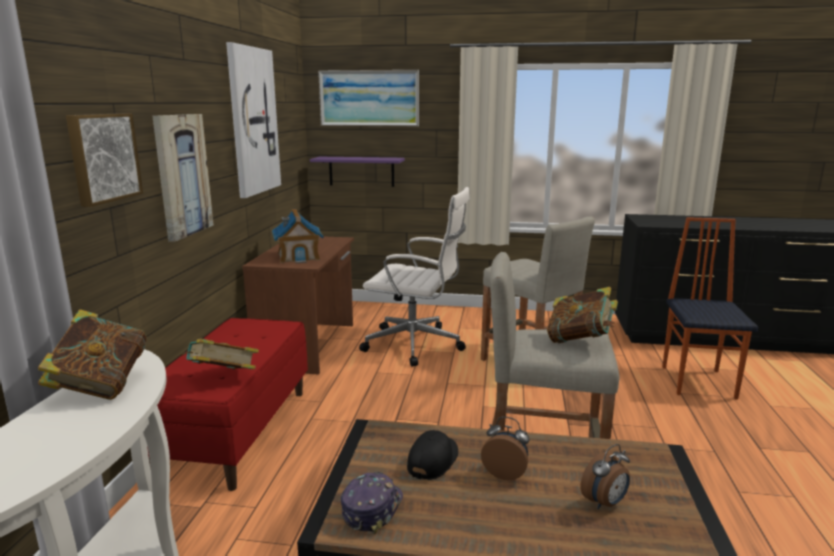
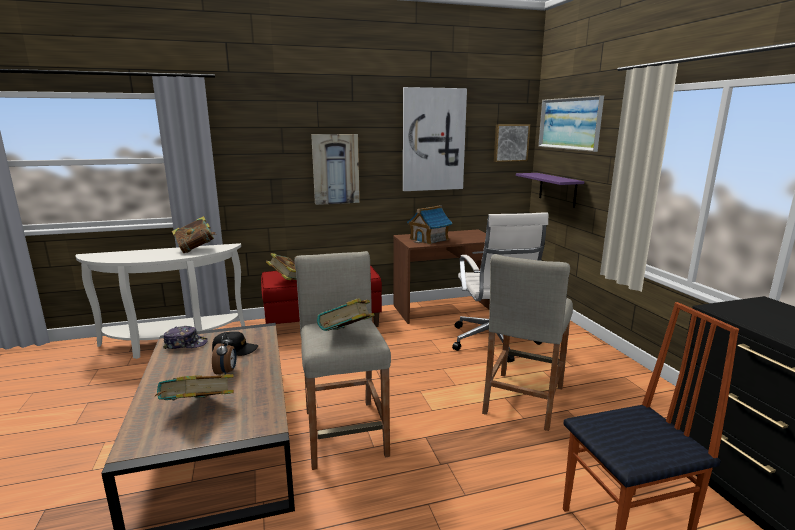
camera: 65 degrees right, 0 degrees up
(103, 157) = (266, 154): picture -> picture (510, 143)
(605, 503) = (198, 409): alarm clock -> book

